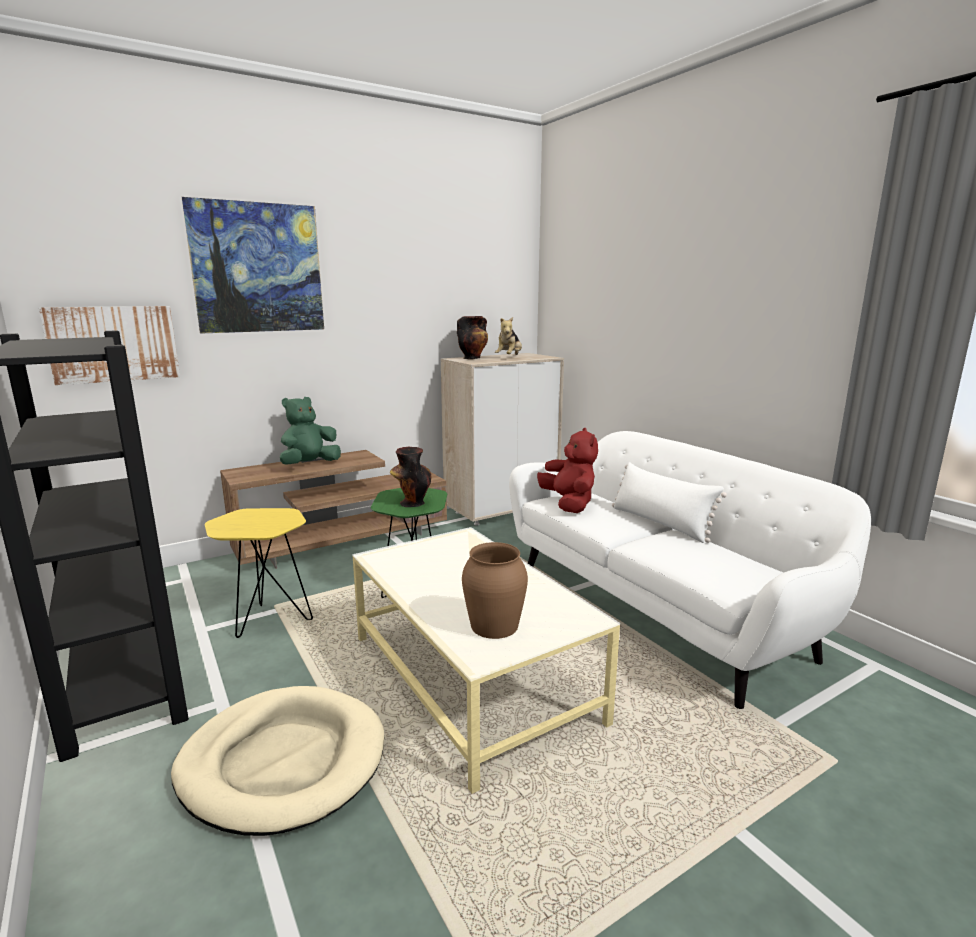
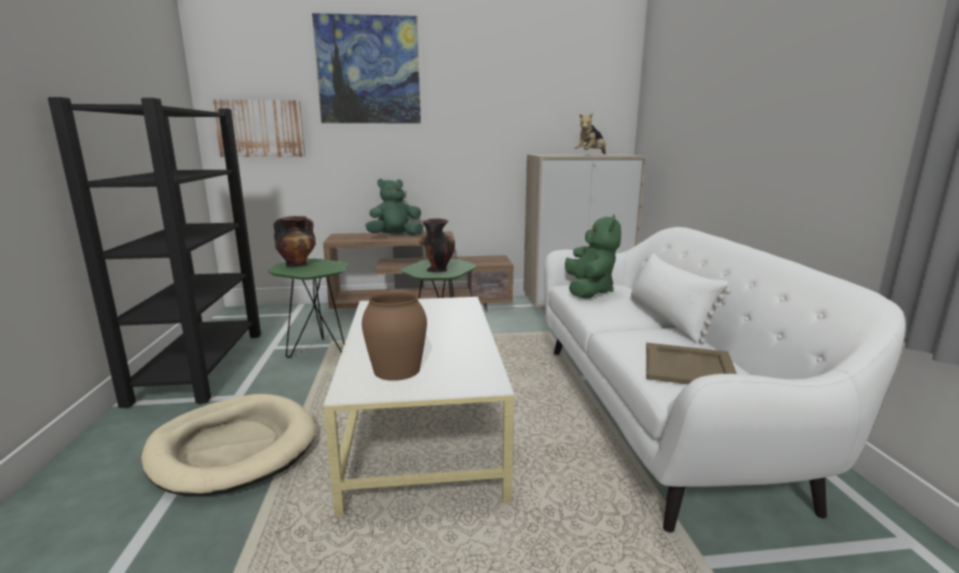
camera: 25 degrees right, 0 degrees up
(267, 620) = (317, 350): yellow side table -> green side table
(472, 358) = (555, 154): vase -> vase (298, 264)
(569, 504) = (589, 291): red plush toy -> green plush toy
(721, 565) = (689, 366): none -> beige tray

